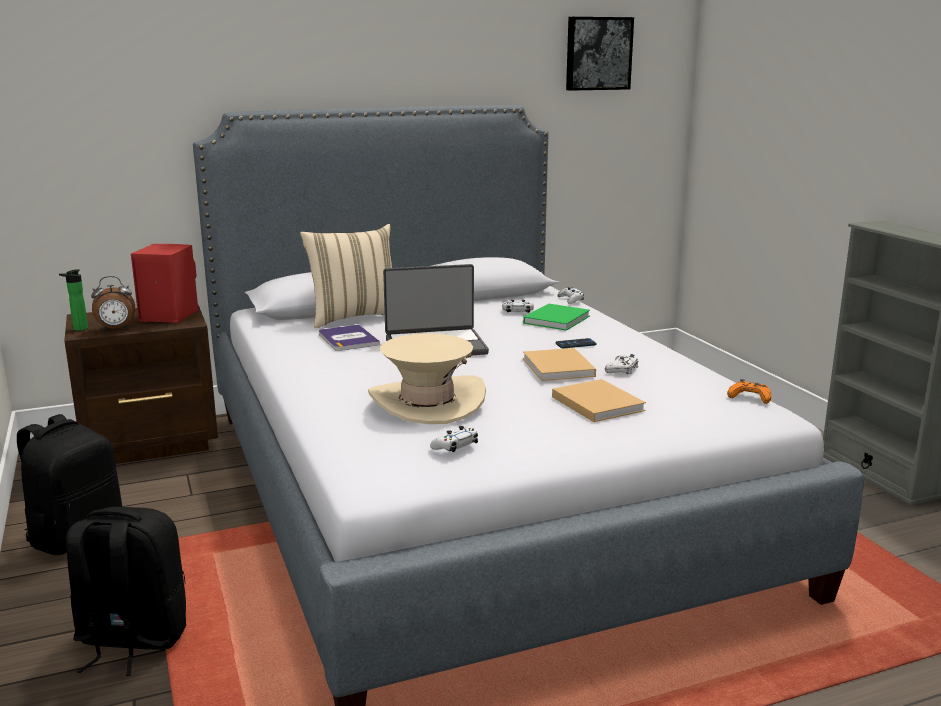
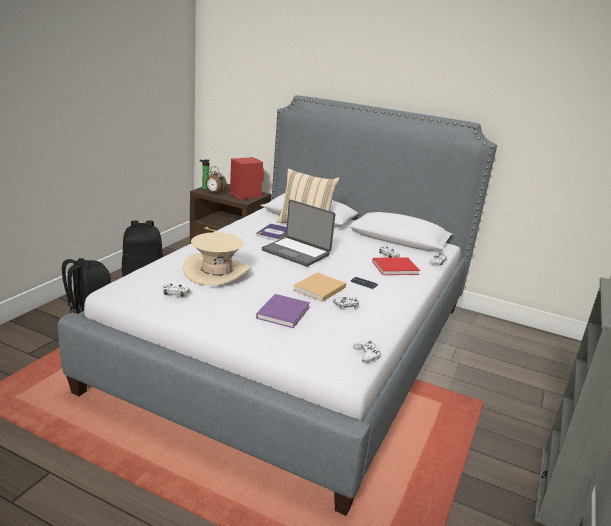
camera: 45 degrees right, 5 degrees up
(557, 319) = (396, 268): green book -> red book
(596, 403) = (284, 312): beige book -> purple book
(597, 53) = (561, 96): picture -> none
(750, 397) = (367, 355): orange game controller -> white game controller

